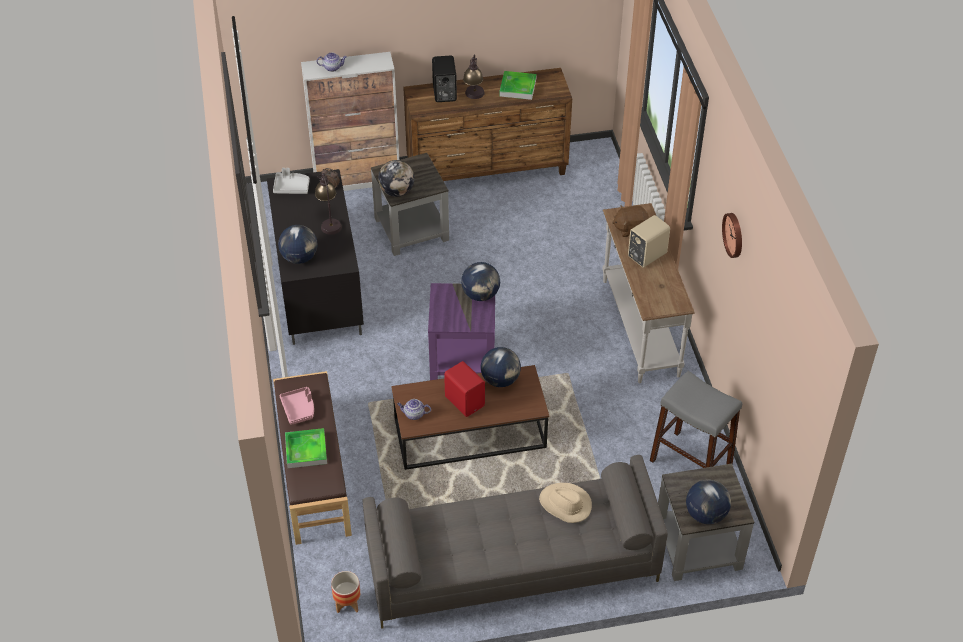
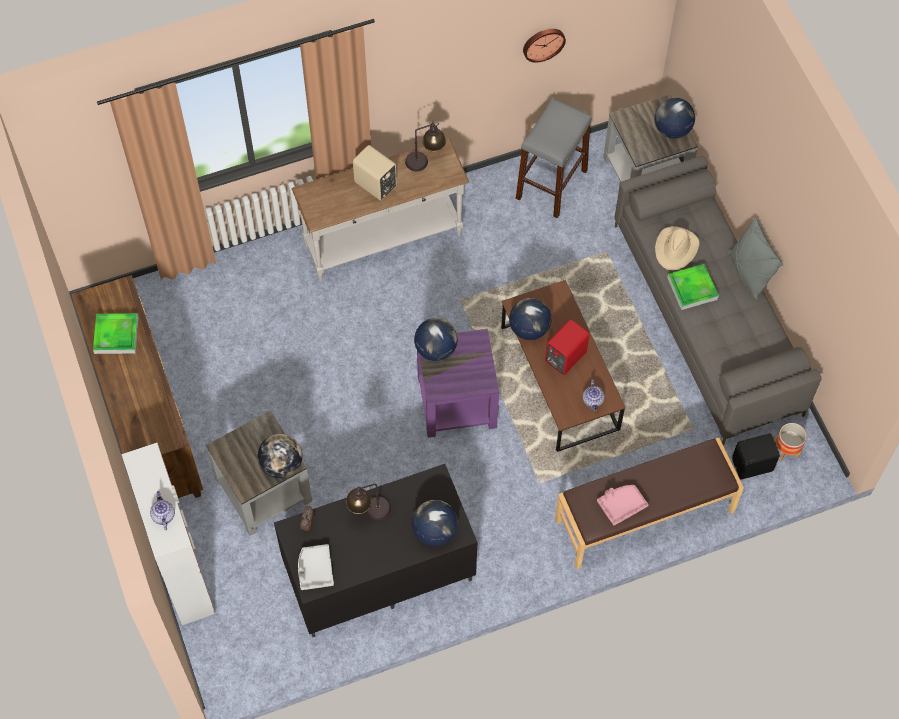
camera: 100 degrees left, 15 degrees up
(306, 450) = (673, 485): tray -> tray (692, 288)
(443, 93) = (136, 416): black speaker -> black speaker (753, 466)
(474, 97) = (141, 380): table lamp -> table lamp (425, 161)
(526, 563) = (748, 273): none -> grey pillow
(630, 229) = (337, 202): brown plush toy -> none
(734, 235) = (456, 43): wall clock -> wall clock (543, 43)

